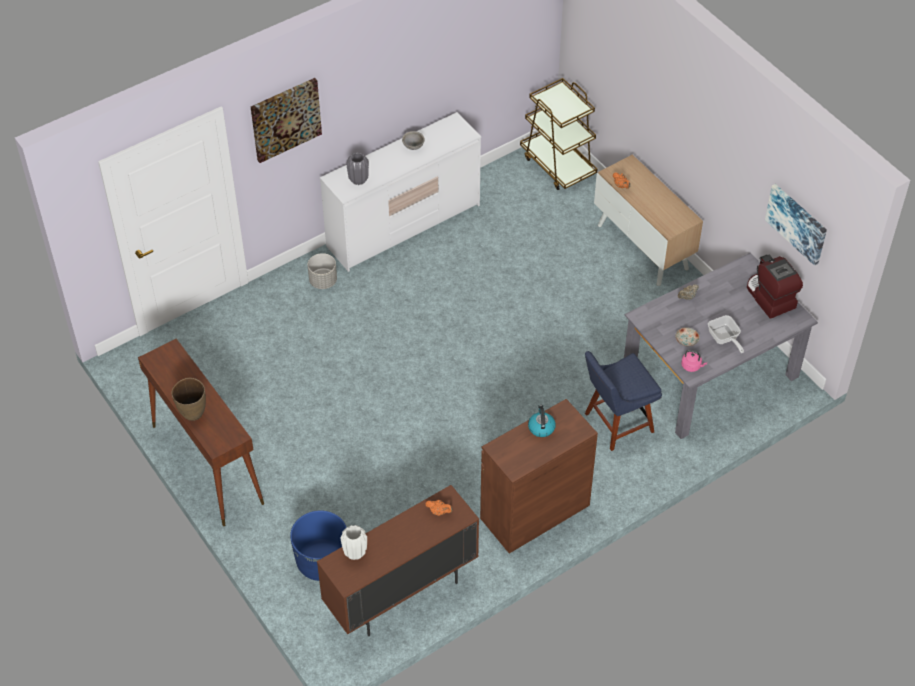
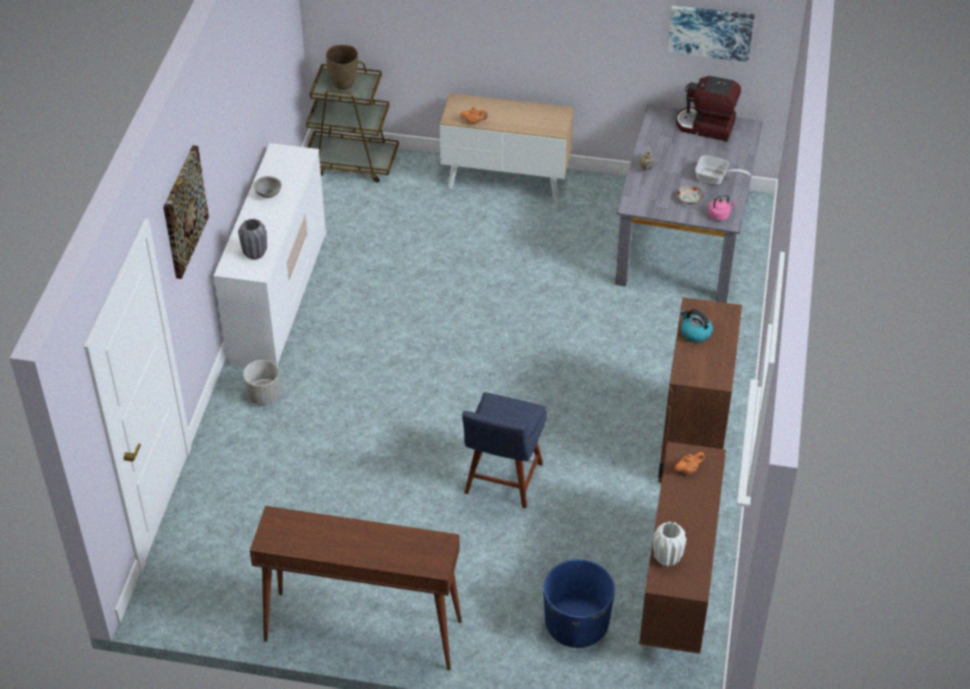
camera: 45 degrees left, 5 degrees down
(193, 414) = (375, 556): brown vase -> brown vase (344, 84)
(616, 424) = (664, 328): blue chair -> blue chair (502, 481)

